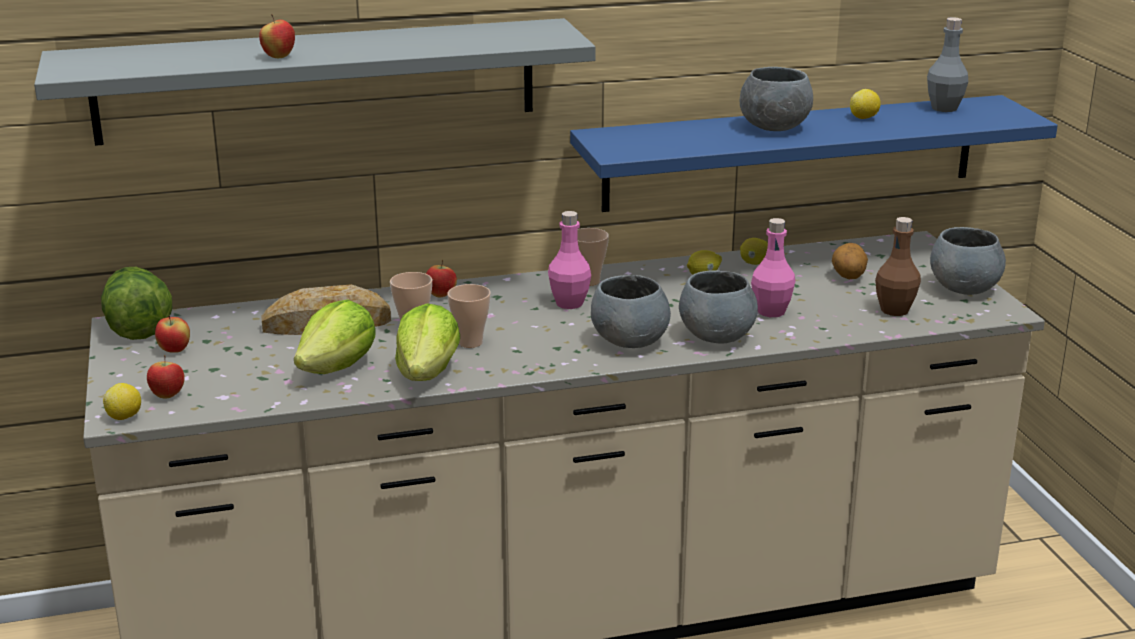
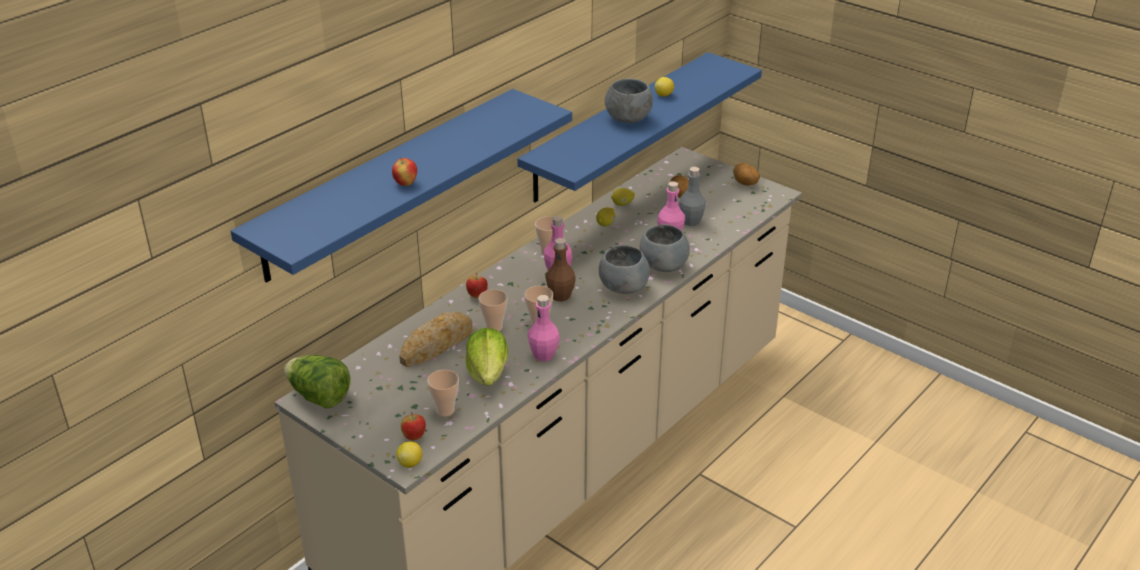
camera: 35 degrees left, 10 degrees up
(175, 351) = (370, 403): apple -> none
(238, 384) = (445, 410): none -> cup
(317, 81) = (388, 183): grey shelf -> blue shelf
(428, 373) = (543, 355): lettuce -> pink bottle
(894, 310) = (728, 212): brown bottle -> brown bottle (560, 296)
(944, 108) = (693, 73): grey bottle -> grey bottle (691, 221)
(964, 289) = (745, 184): grey bowl -> potato

